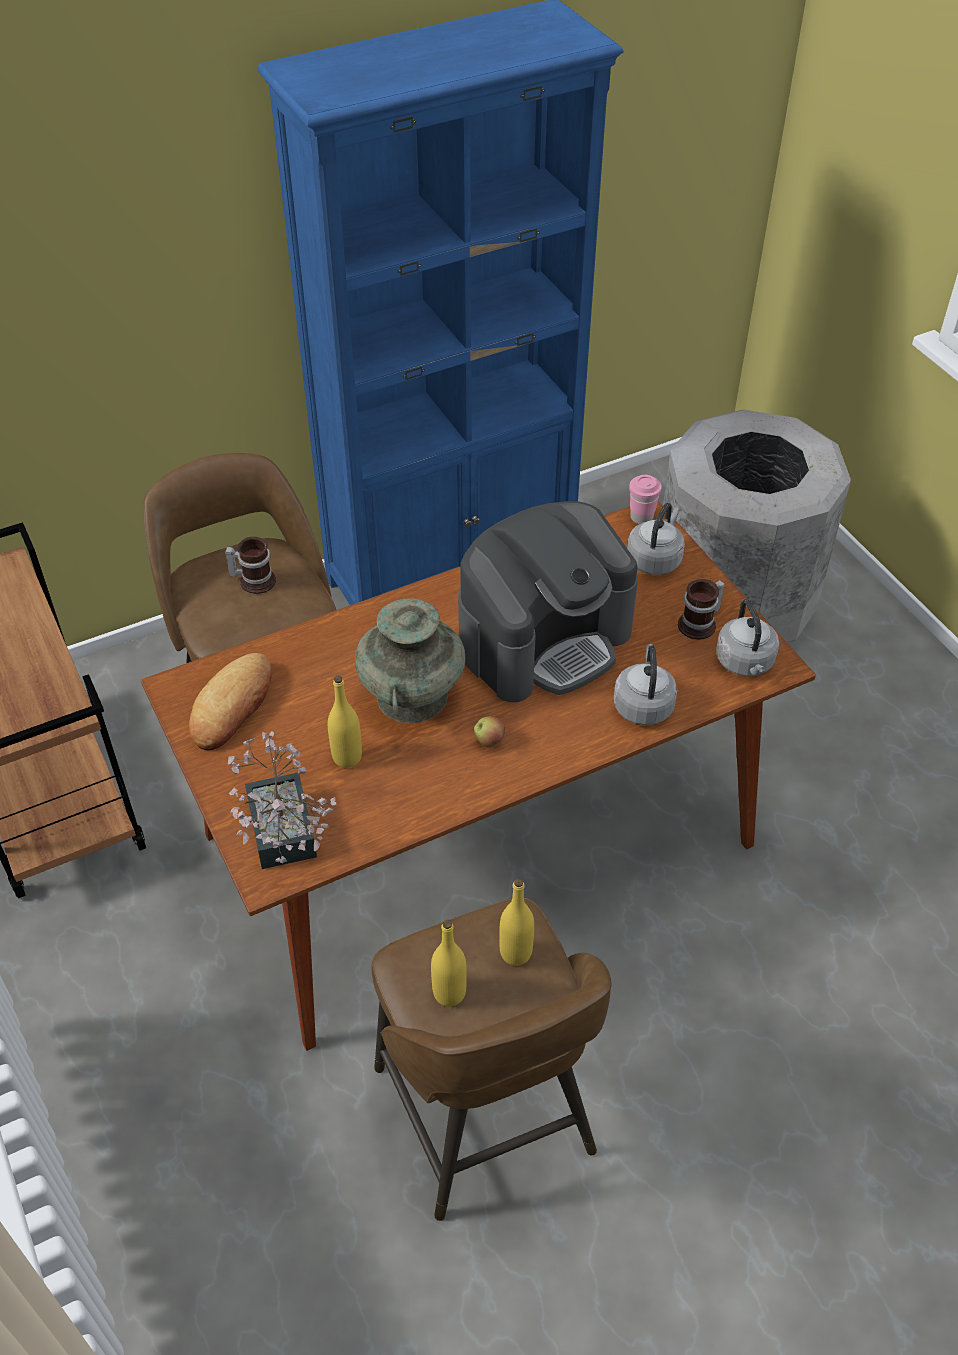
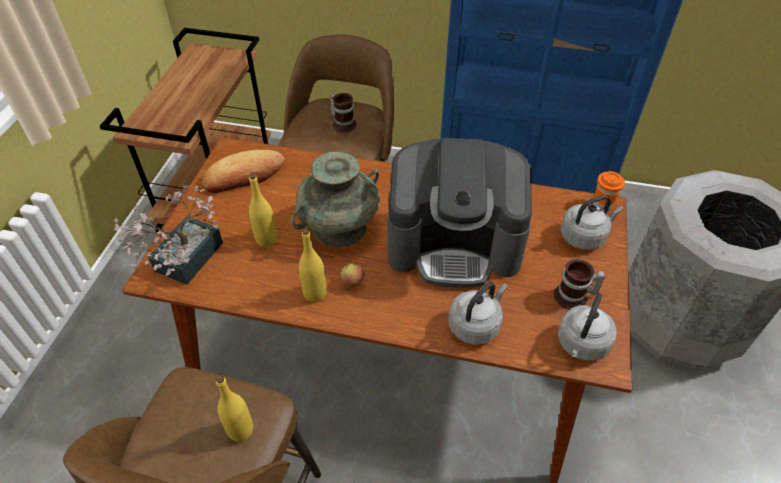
camera: 40 degrees right, 0 degrees up
(449, 993) = (178, 424): yellow bottle -> yellow bottle (315, 293)
(641, 517) = (602, 205): pink cup -> orange cup

